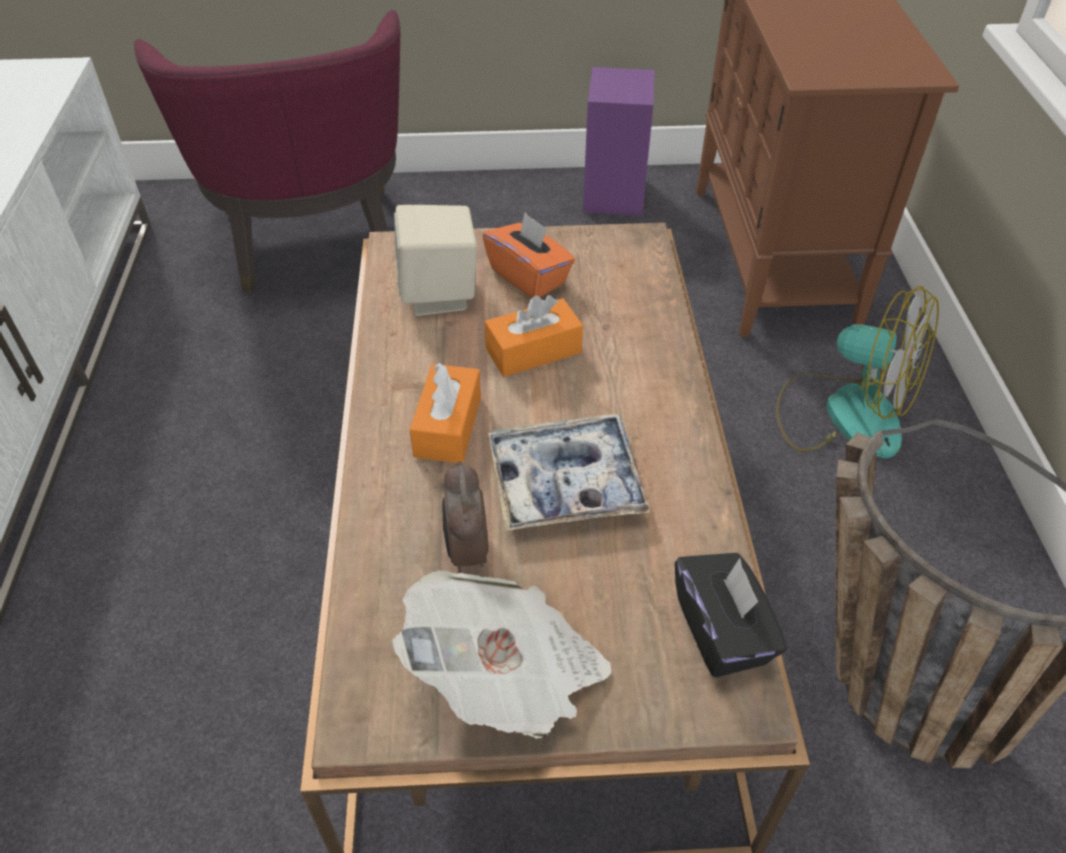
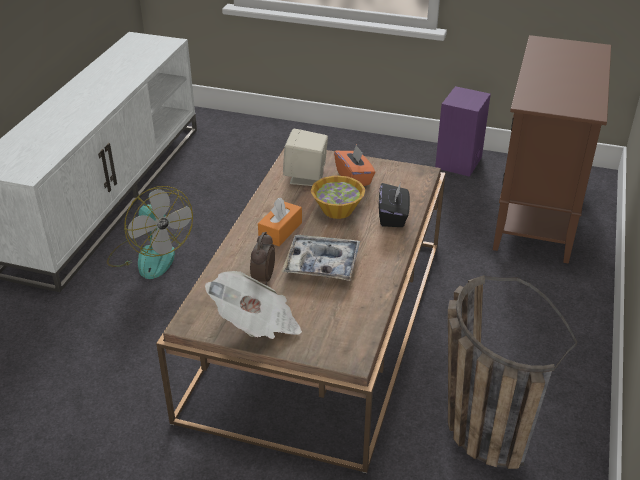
camera: 20 degrees right, 10 degrees down
(313, 244) = (276, 155): purple armchair -> none
(533, 351) = (337, 210): orange tissue box -> bowl
(722, 632) = (358, 333): black tissue box -> black tissue box (393, 216)
(843, 413) = (531, 300): fan -> fan (150, 255)

